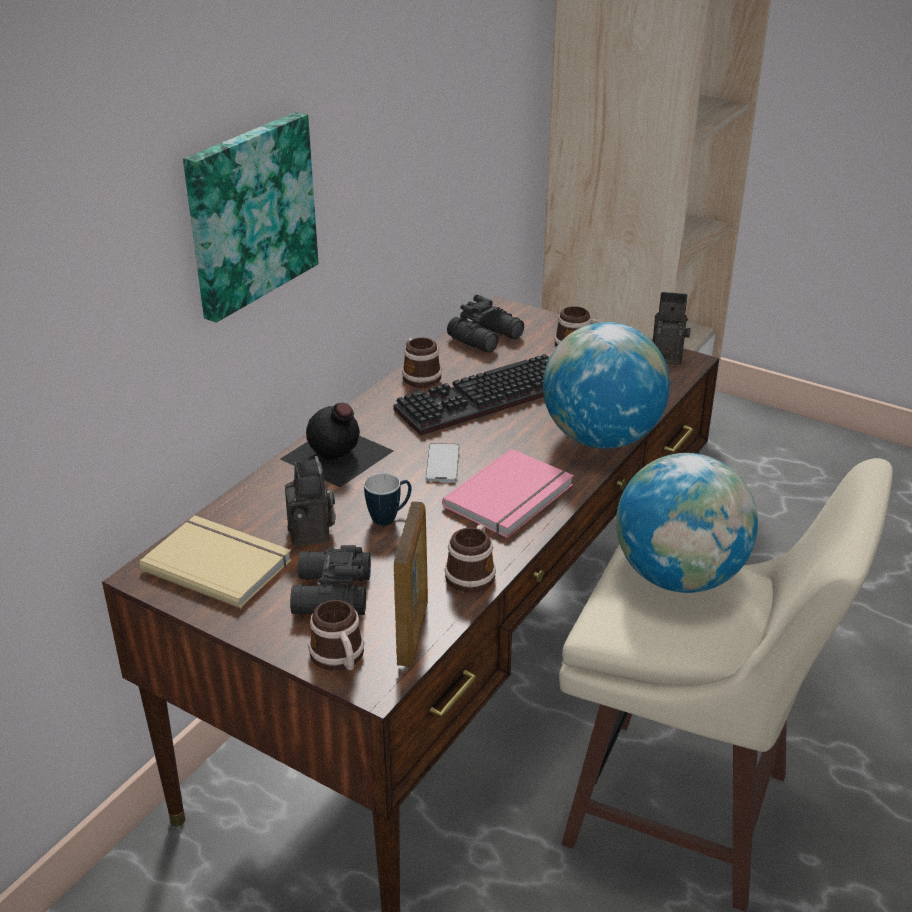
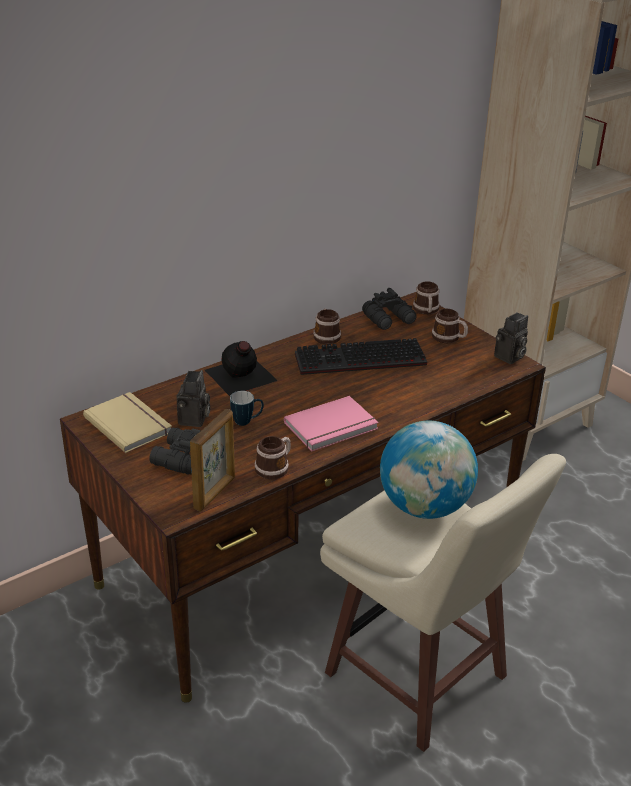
camera: 20 degrees right, 0 degrees up
(249, 214) = (198, 208): picture -> none
(340, 659) = (163, 496): mug -> mug (426, 311)
(442, 464) = (302, 396): phone -> none
(601, 438) = (419, 403): globe -> none
(669, 356) = (509, 358): camera -> camera turned 105 degrees clockwise

